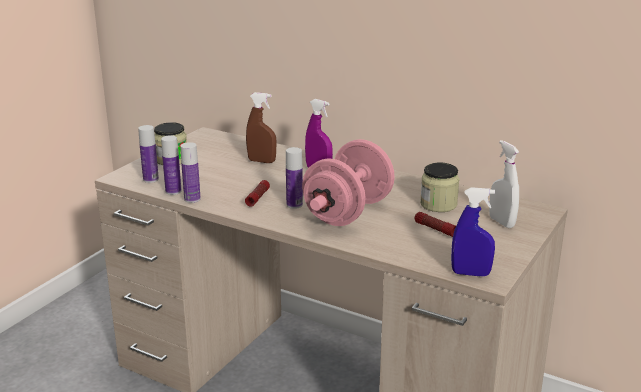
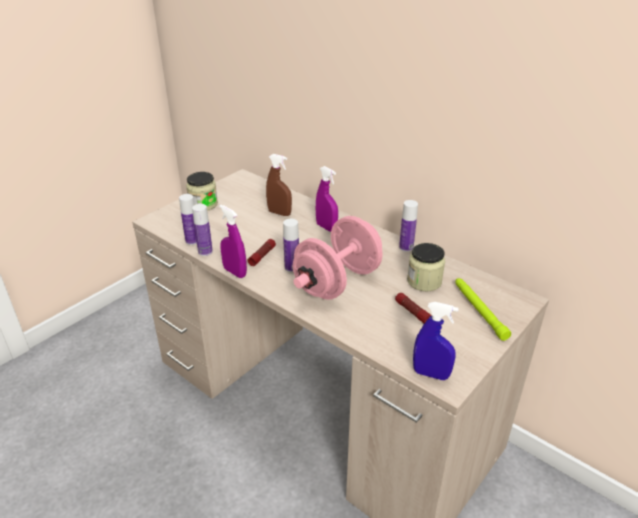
camera: 10 degrees right, 10 degrees up
(151, 179) = (178, 225): bottle -> bottle (406, 247)
(233, 213) = (235, 272): none -> purple spray bottle
(501, 222) = (479, 310): white spray bottle -> green flashlight

